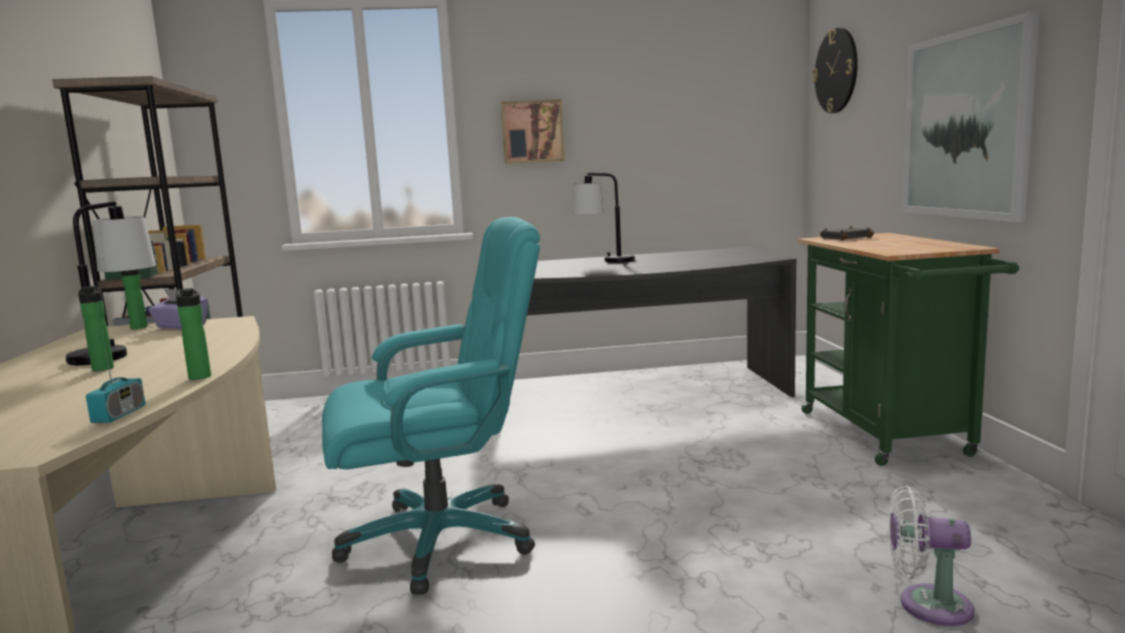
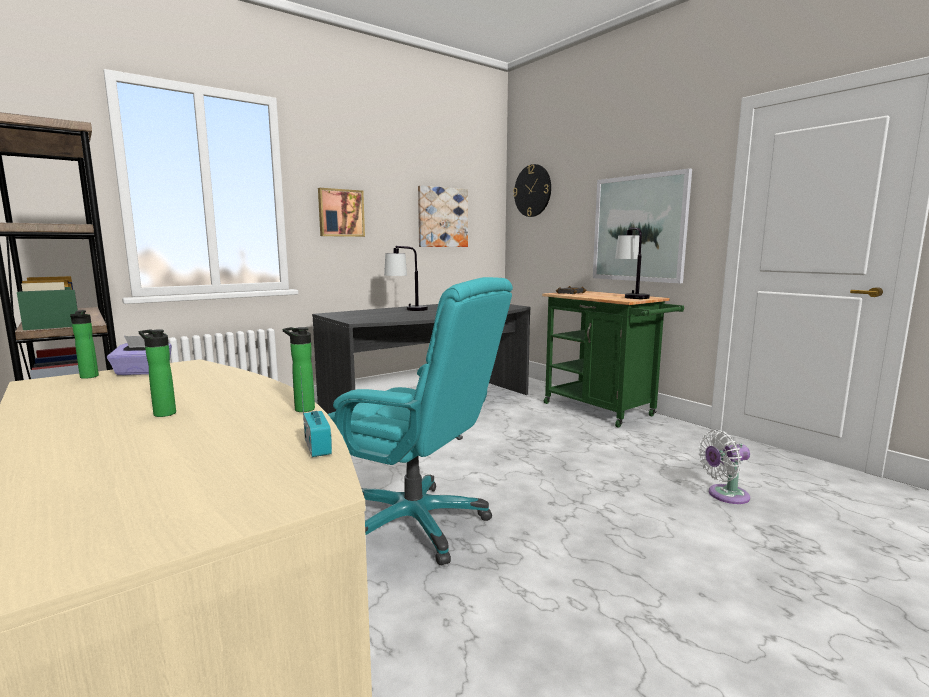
camera: 30 degrees left, 0 degrees up
(118, 352) = (137, 399): table lamp -> table lamp (630, 297)
(441, 540) = (415, 524): turquoise office chair -> turquoise office chair turned 75 degrees clockwise
(690, 125) = (442, 217): none -> picture

